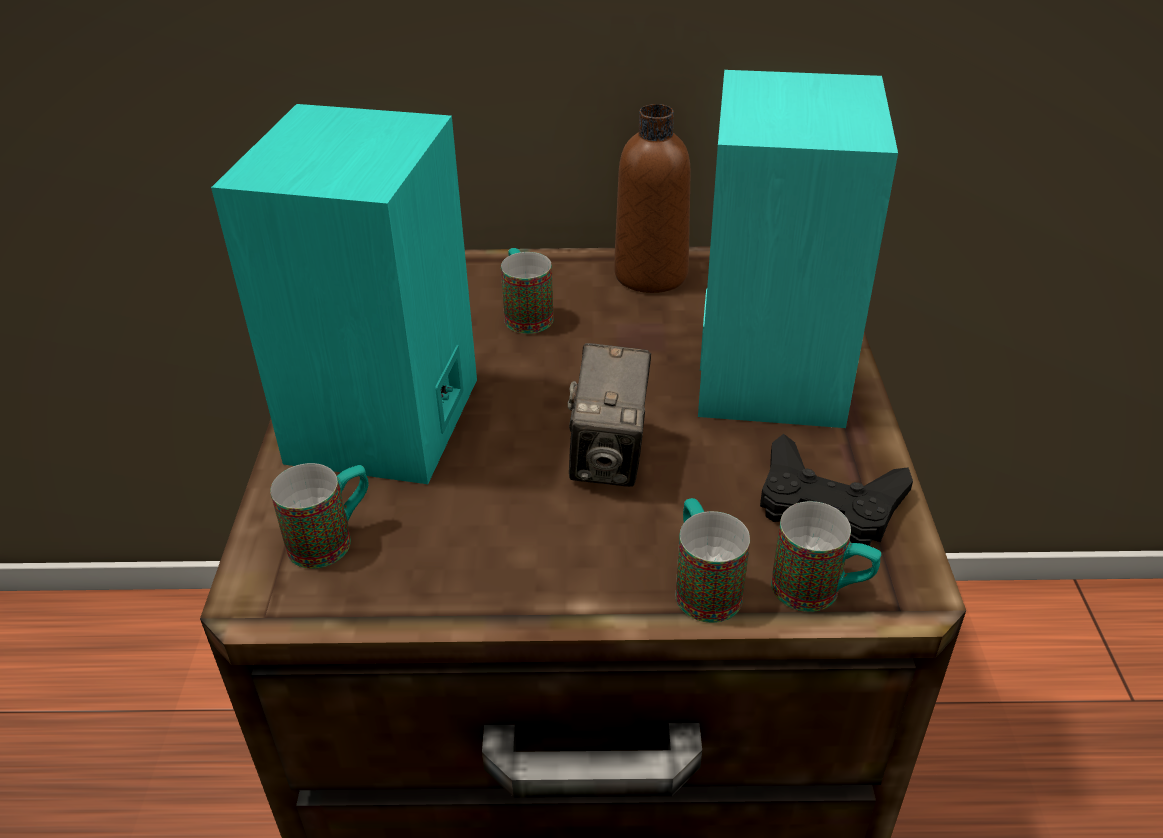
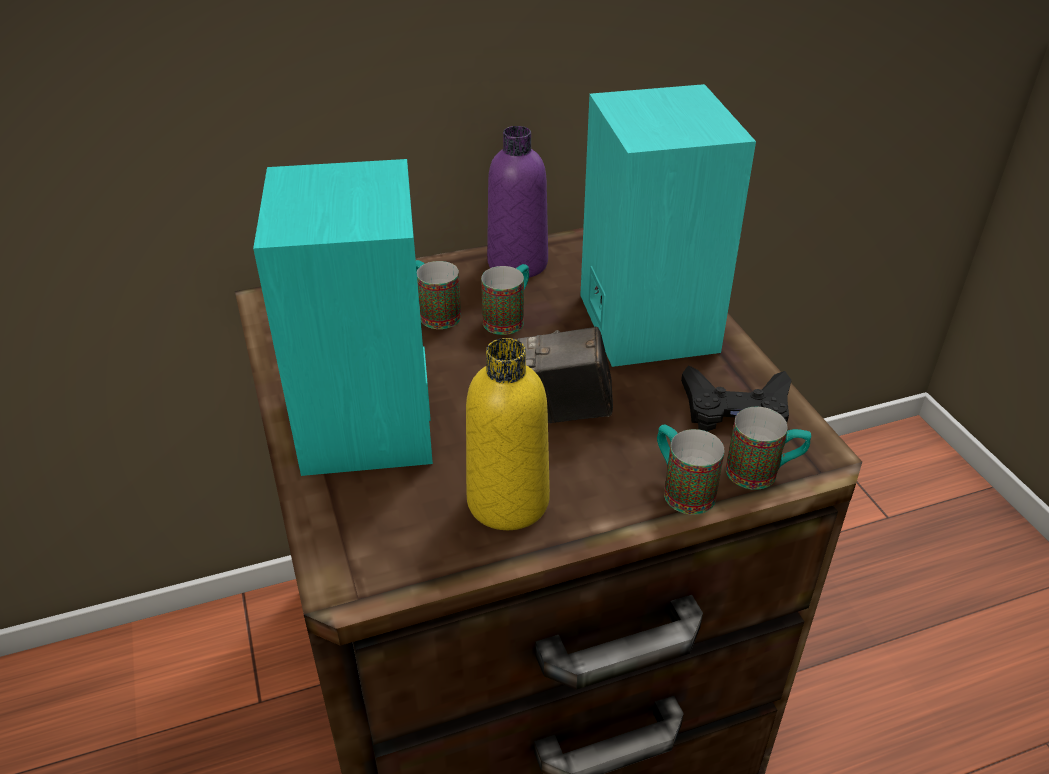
camera: 20 degrees left, 0 degrees up
(332, 539) = (379, 524): mug -> mug (509, 318)
(487, 548) = (508, 501): none -> yellow bottle
(609, 458) = (563, 412): camera -> camera turned 105 degrees clockwise
(651, 274) = (517, 264): brown bottle -> purple bottle

